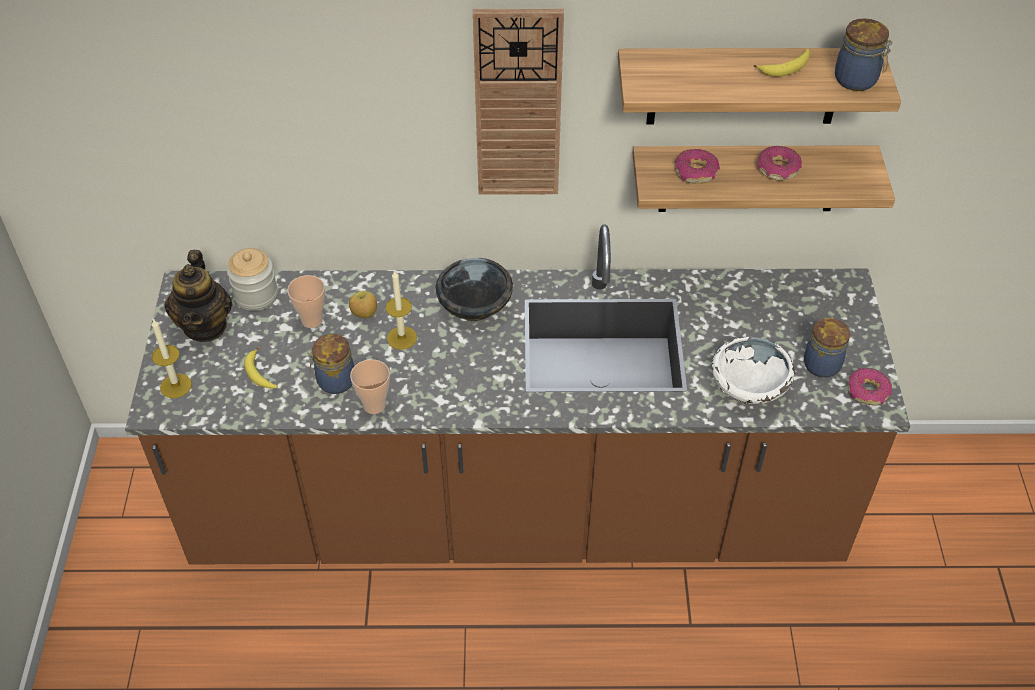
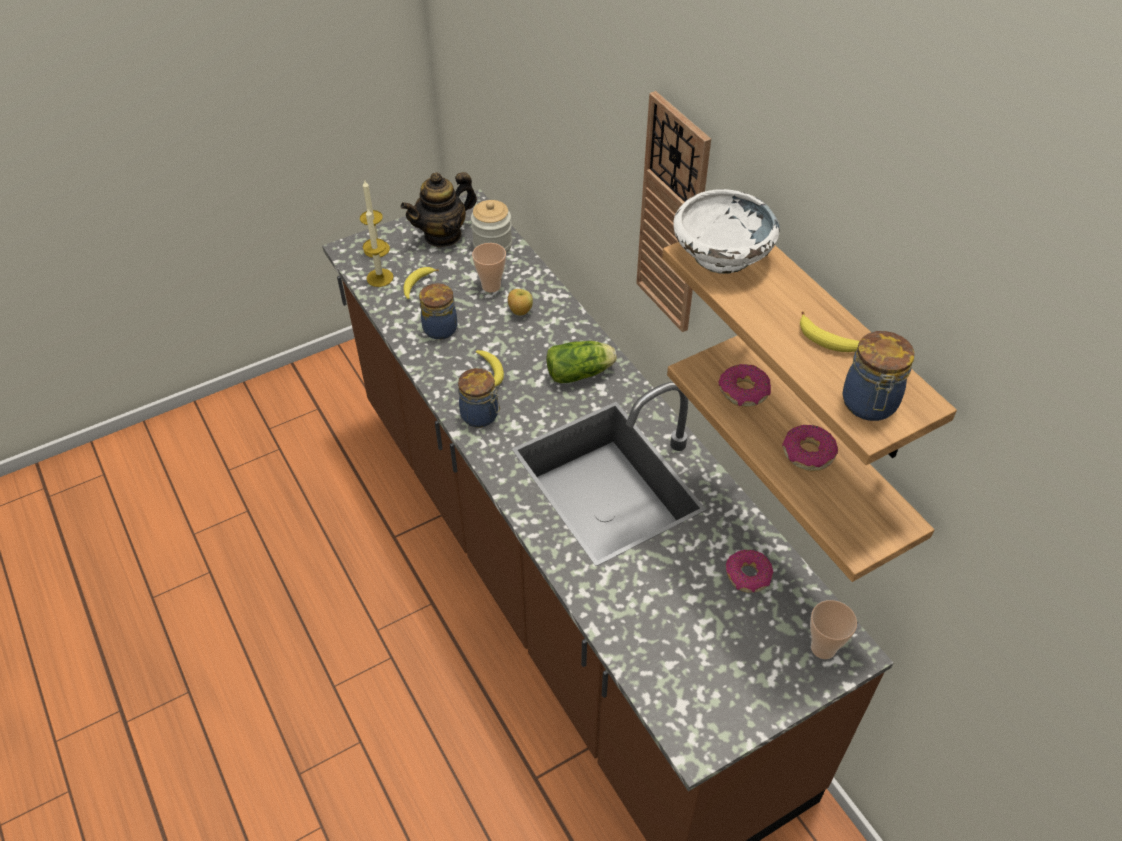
camera: 60 degrees right, 0 degrees up
(374, 405) = (431, 362): cup -> cup (823, 648)
(402, 338) = (512, 345): candle -> candle (380, 277)
(422, 366) = (491, 371): none -> banana
(474, 306) = (581, 373): black bowl -> lettuce
(748, 387) = (635, 614): white bowl -> white bowl (721, 255)
(823, 364) = (716, 669): jar -> jar (481, 416)
(868, 392) = (708, 726): donut -> donut (747, 576)

